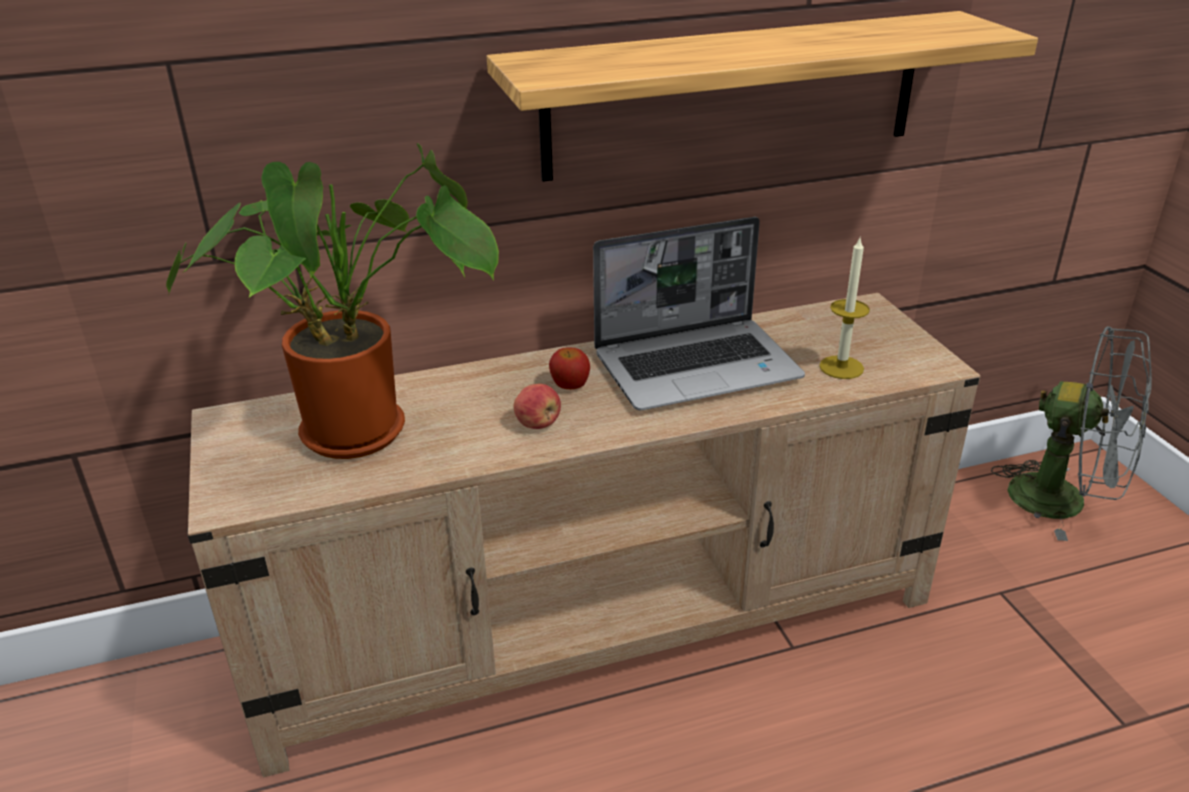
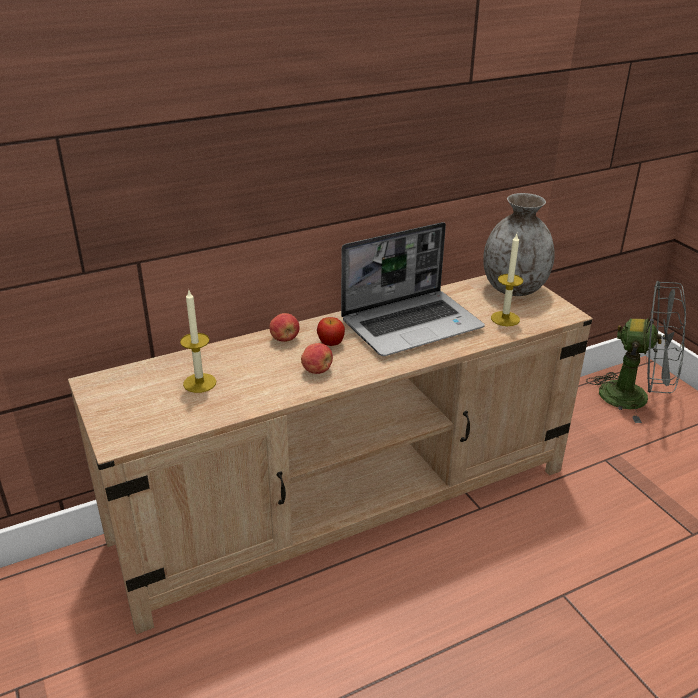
camera: 10 degrees left, 0 degrees up
(366, 429) = (199, 383): potted plant -> candle
(506, 375) = (285, 339): none -> apple
(734, 95) = (425, 142): shelf -> none
(865, 324) = (513, 289): none -> grey vase

